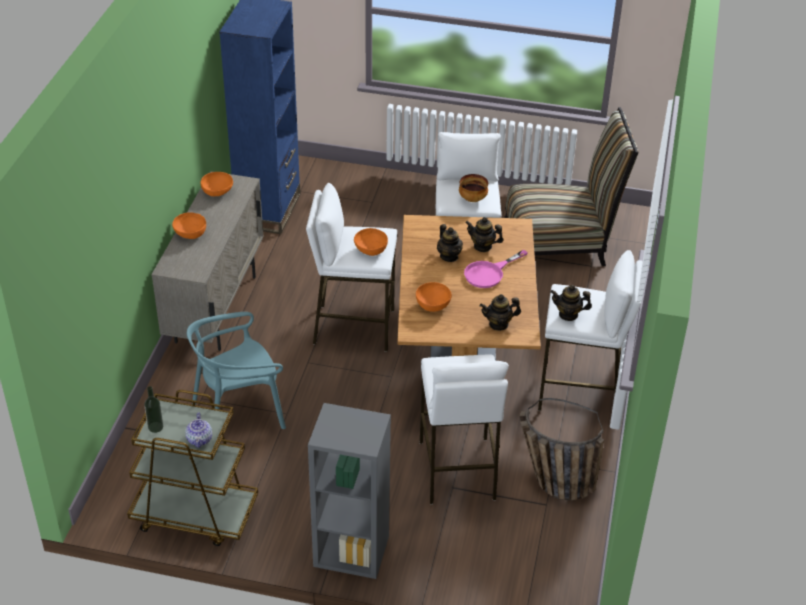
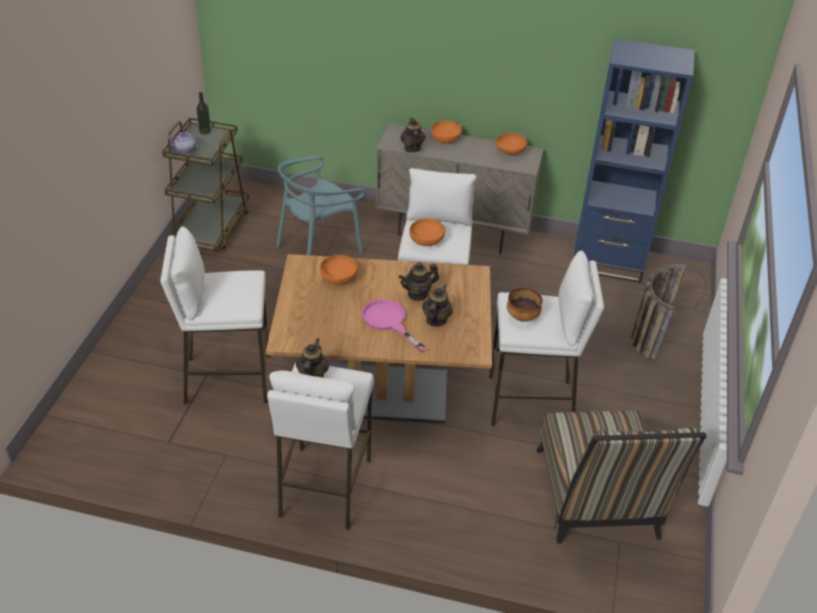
camera: 90 degrees right, 0 degrees up
(238, 413) = (319, 247): turquoise chair -> turquoise chair turned 105 degrees counterclockwise
(350, 552) = (148, 309): grey bookcase -> none
(499, 324) = (304, 322): teapot -> teapot (412, 148)
(551, 482) = (196, 449): basket -> basket (652, 336)

